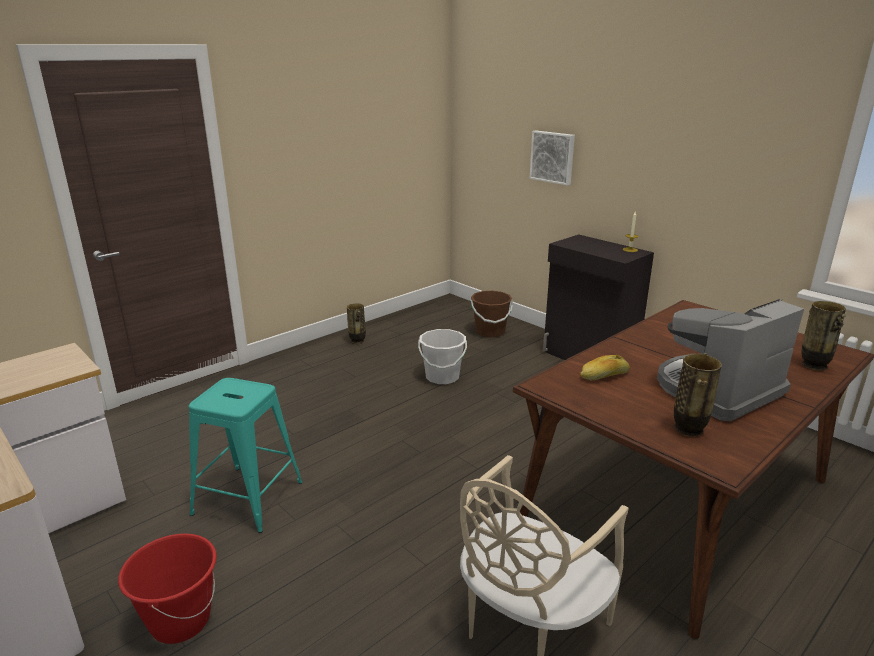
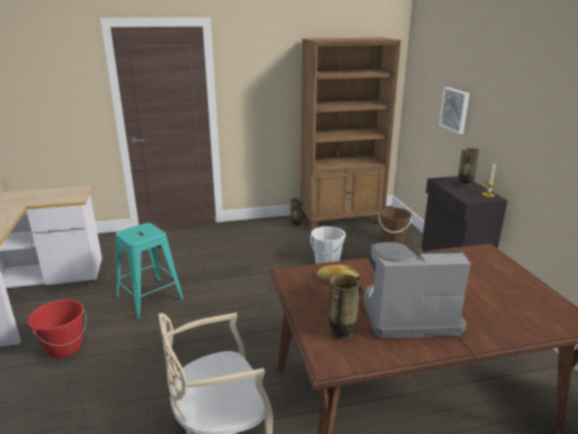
camera: 30 degrees right, 0 degrees up
(408, 322) = (342, 219): none -> brown bookcase
(814, 365) = (527, 323): vase -> vase (465, 184)

